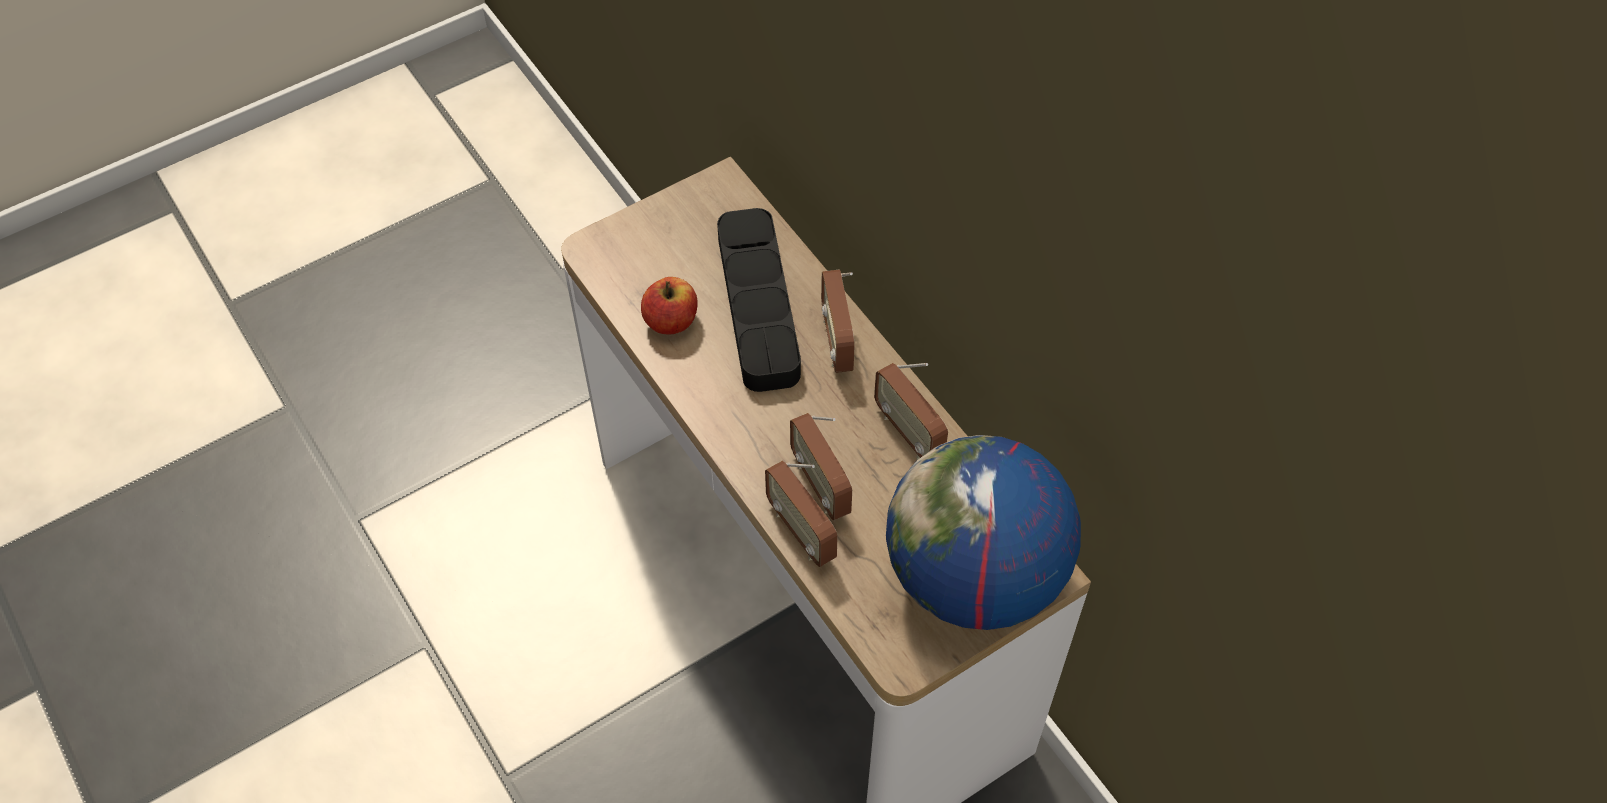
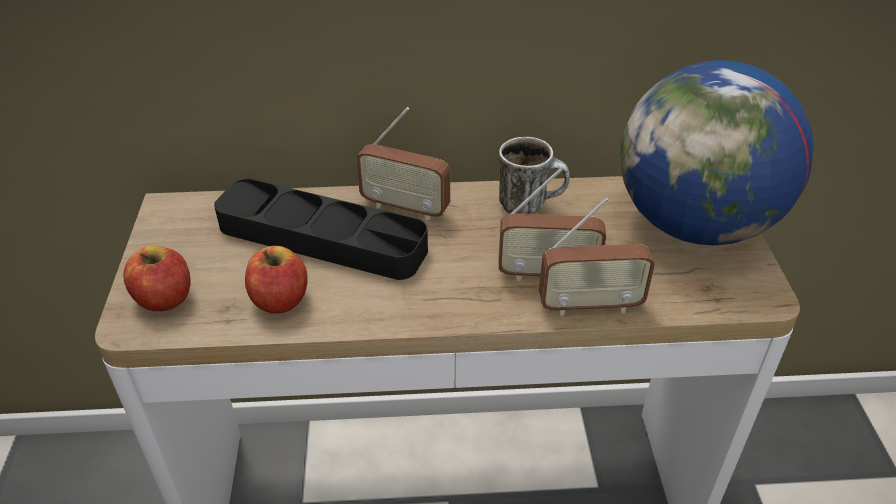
camera: 60 degrees left, 15 degrees down
(627, 250) = (165, 298): none -> apple
(909, 433) = (530, 205): radio -> mug

